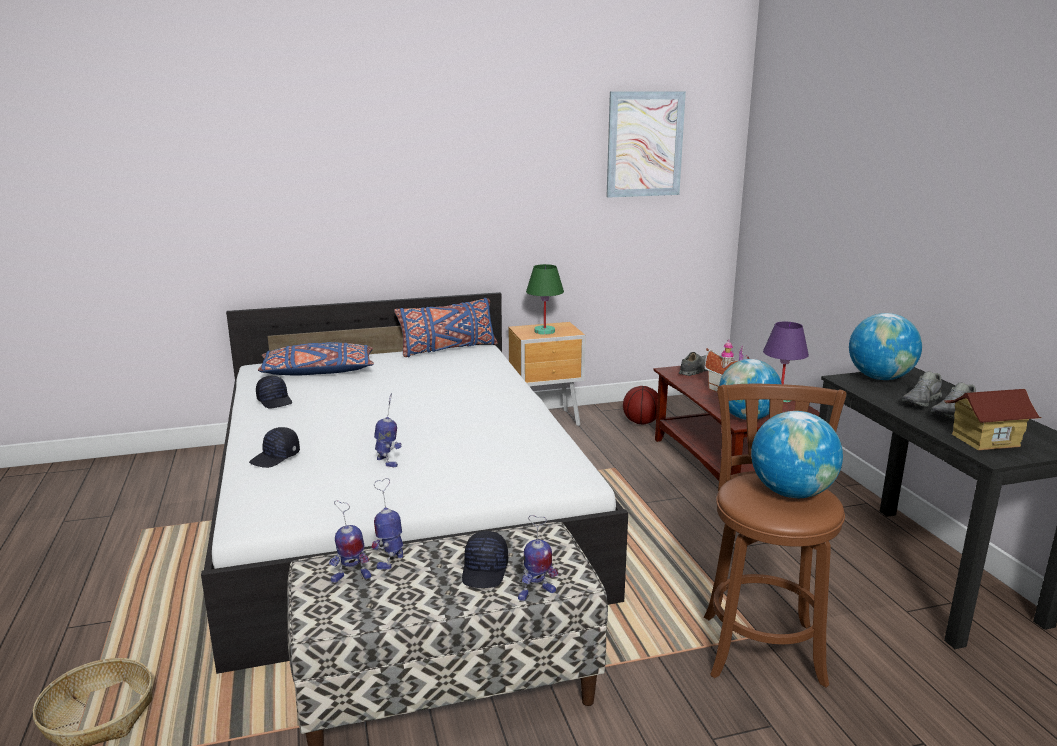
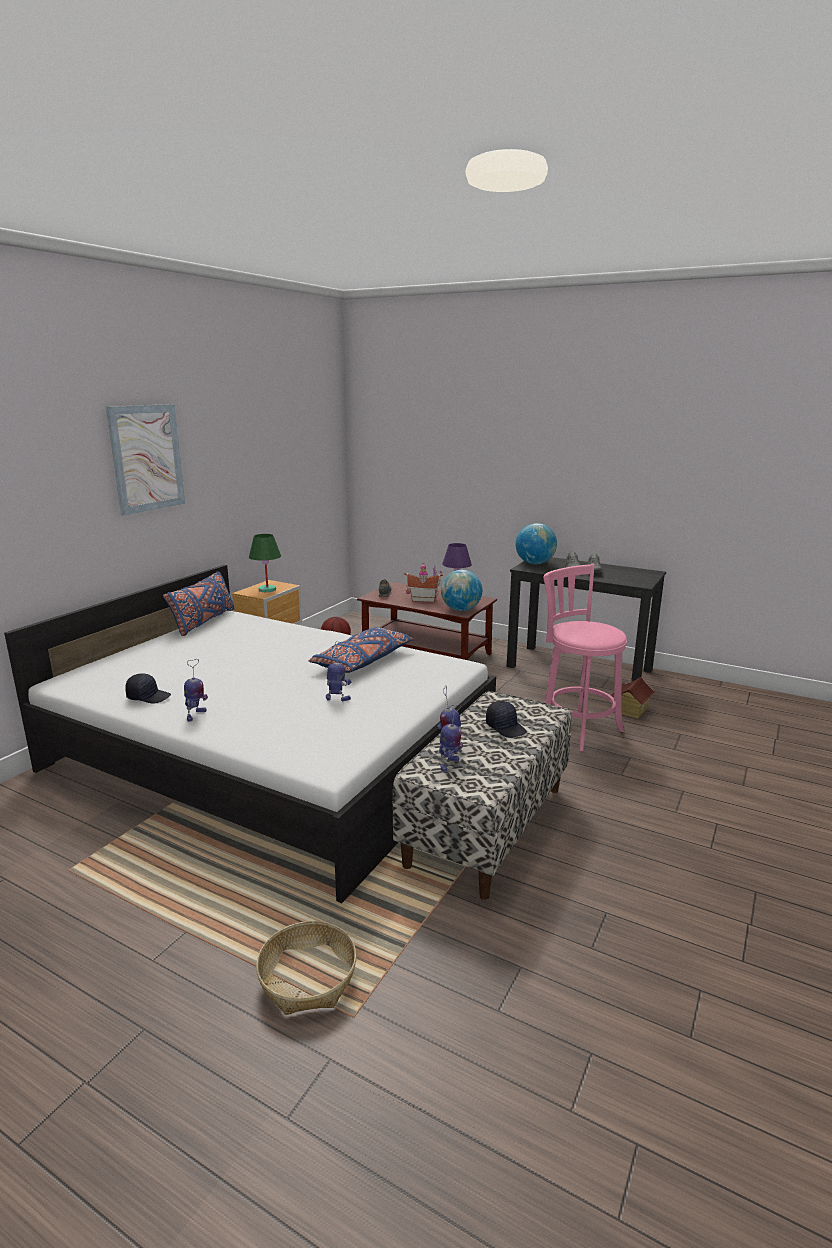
camera: 45 degrees left, 0 degrees up
(276, 457) = (251, 727): black cap -> none
(318, 372) = (131, 667): blue pillow -> blue pillow (363, 661)
(536, 593) = (548, 725): toy robot -> toy robot (195, 715)
(645, 144) = (296, 430): picture -> picture (147, 458)
(761, 645) = (576, 728): brown stool -> pink stool
(791, 493) = (593, 627): globe -> none
(985, 440) = (626, 579): toy house -> toy house (631, 710)

